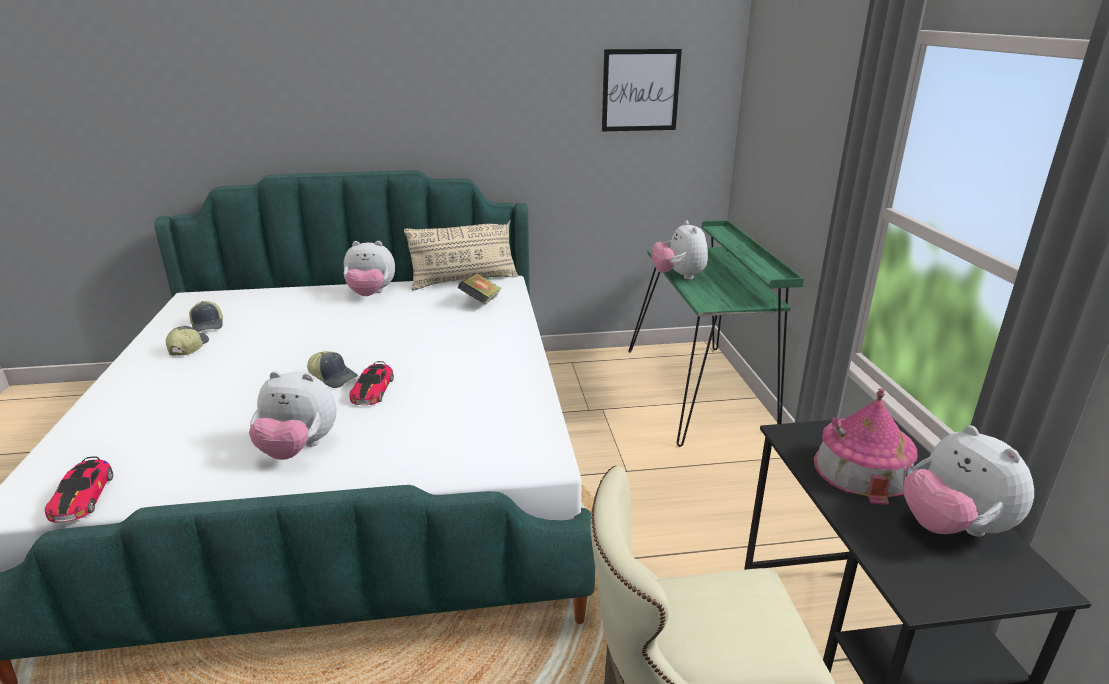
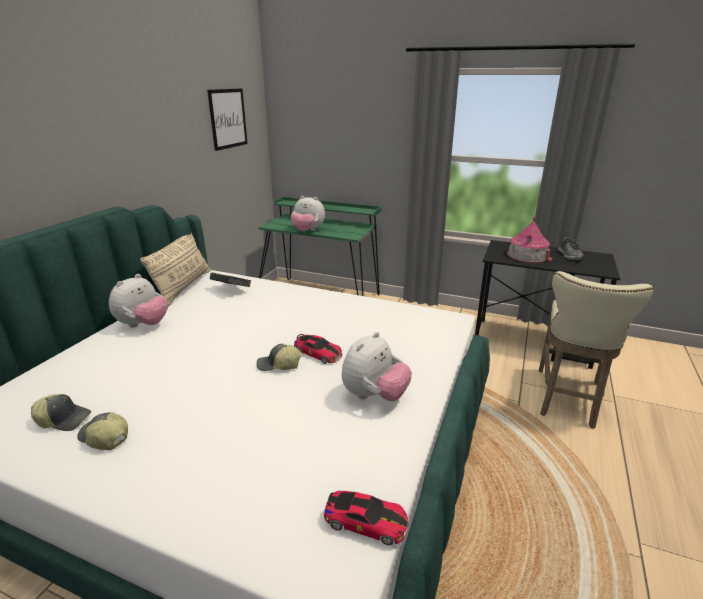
camera: 60 degrees left, 0 degrees up
(333, 378) = (279, 365): cap -> cap turned 150 degrees counterclockwise
(953, 528) = (569, 255): plush toy -> shoe

